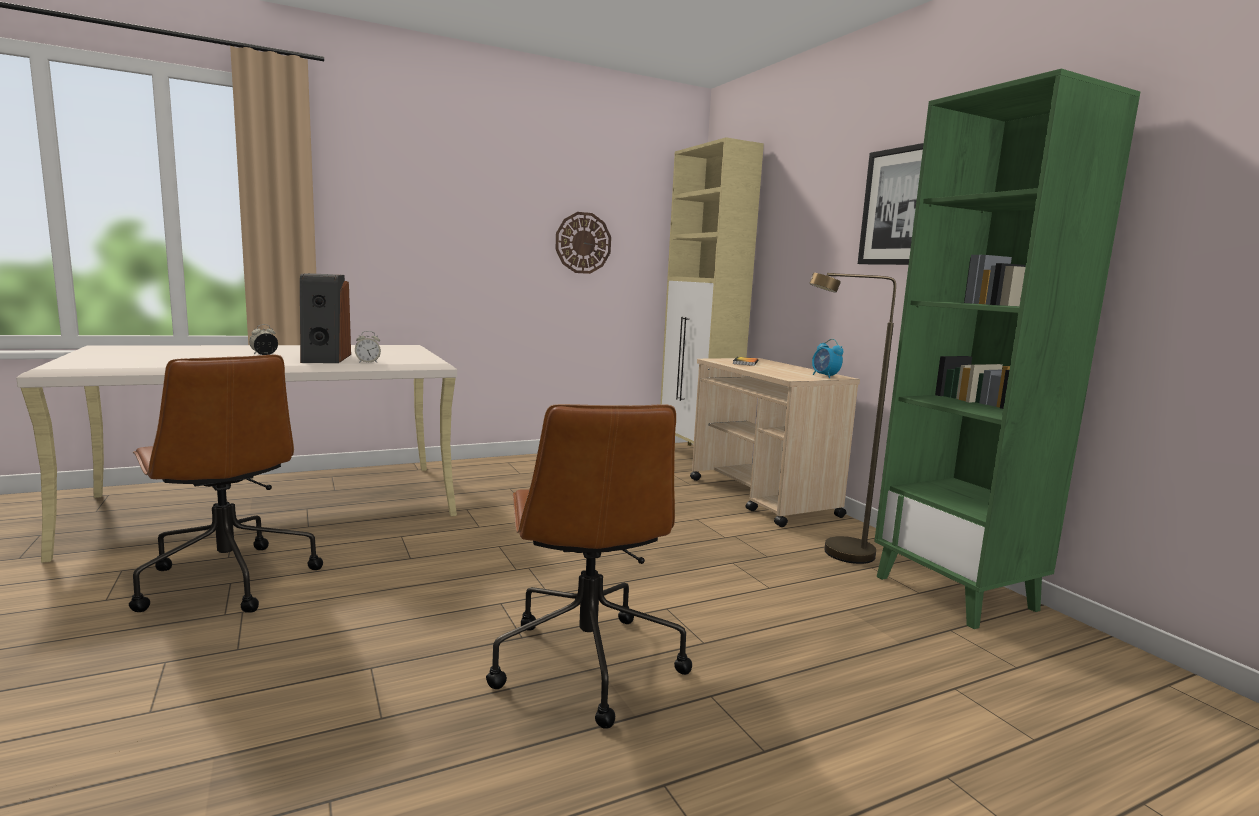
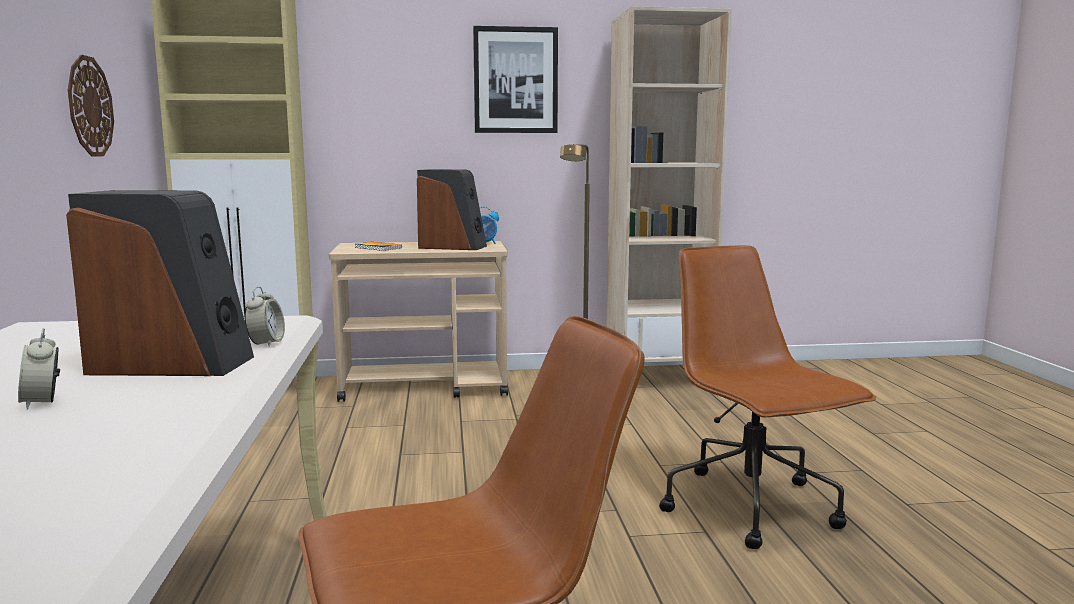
camera: 70 degrees left, 0 degrees up
(586, 662) = (752, 508): brown office chair -> brown office chair turned 120 degrees counterclockwise
(784, 372) = (452, 247): none -> speaker
(956, 593) = (658, 378): green bookcase -> beige bookcase

